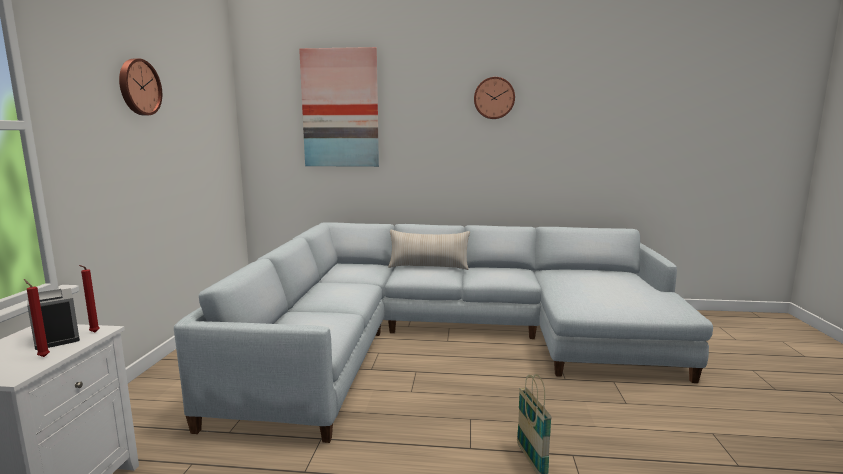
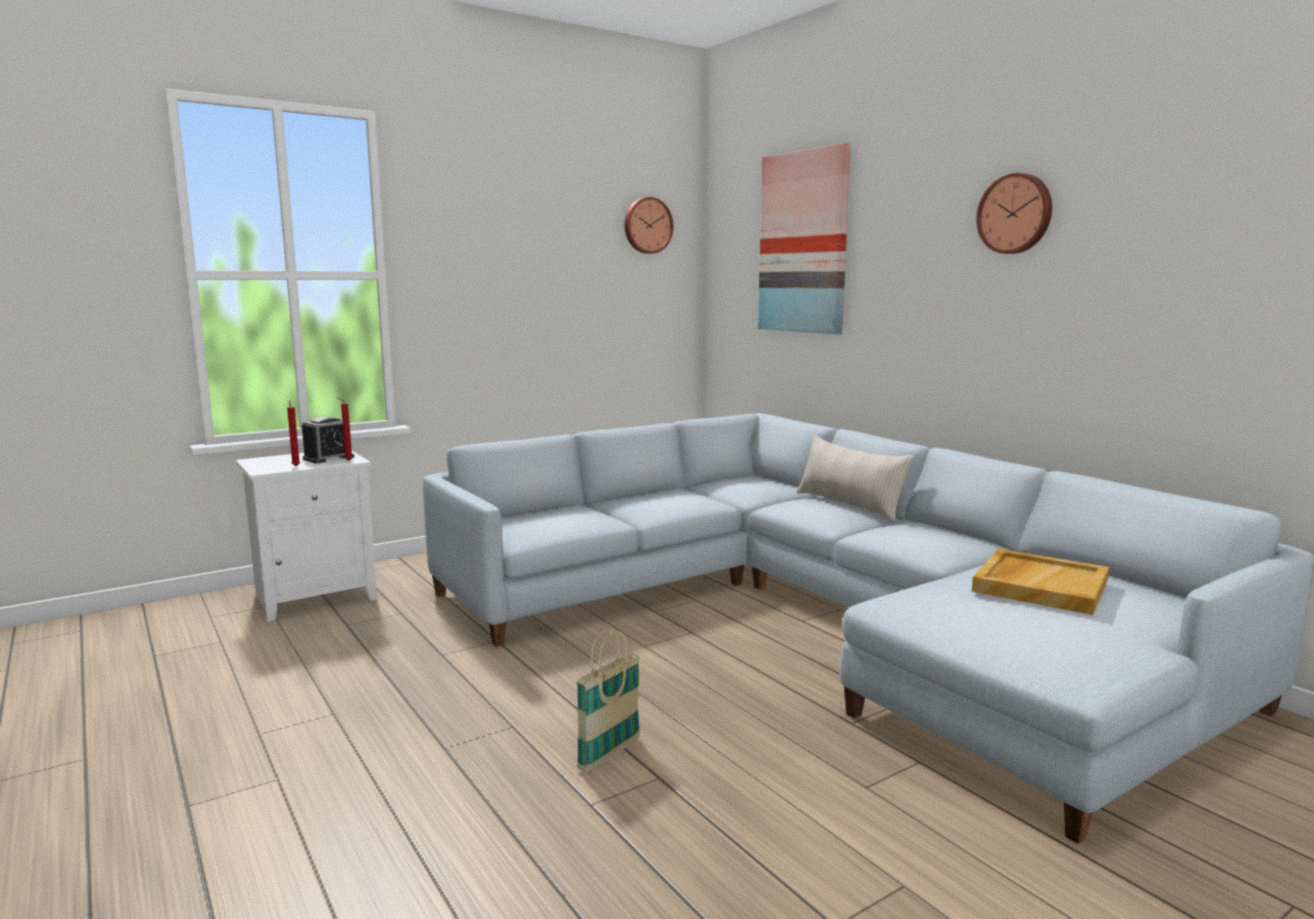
camera: 50 degrees right, 0 degrees up
(57, 337) = (328, 458): alarm clock -> alarm clock turned 150 degrees counterclockwise
(138, 87) = (524, 231): wall clock -> wall clock (647, 225)
(590, 280) = (1039, 585): none -> beige tray

